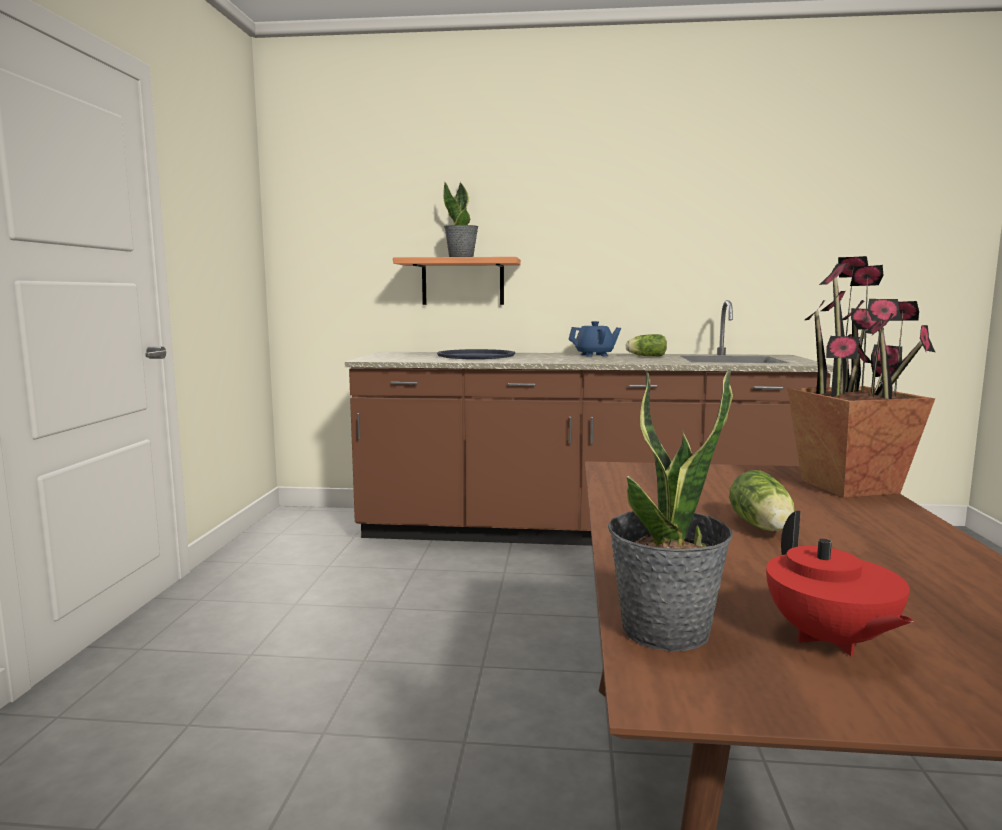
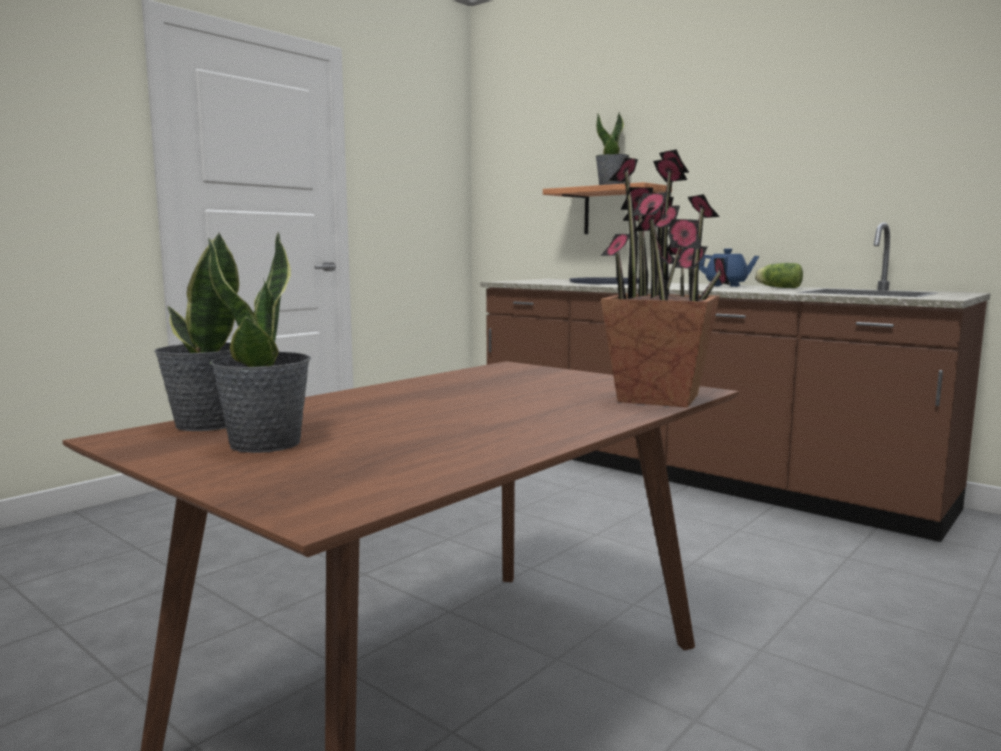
camera: 35 degrees right, 0 degrees up
(762, 528) = (464, 404): lettuce -> none
(830, 640) = (266, 443): red teapot -> potted plant

